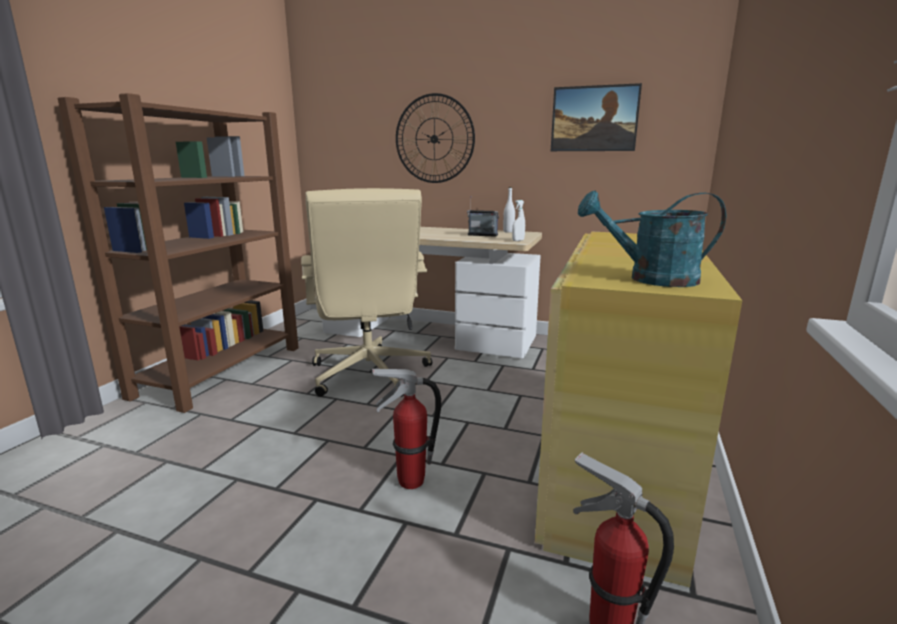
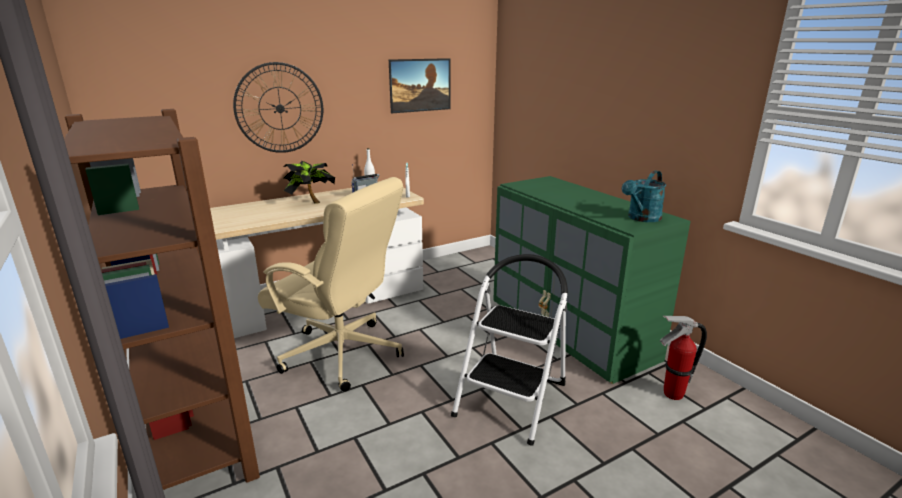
camera: 50 degrees left, 5 degrees up
(410, 481) = (513, 398): fire extinguisher -> step ladder
(431, 231) = (310, 202): none -> potted plant
(612, 466) = (570, 329): yellow cabinet -> green cabinet

